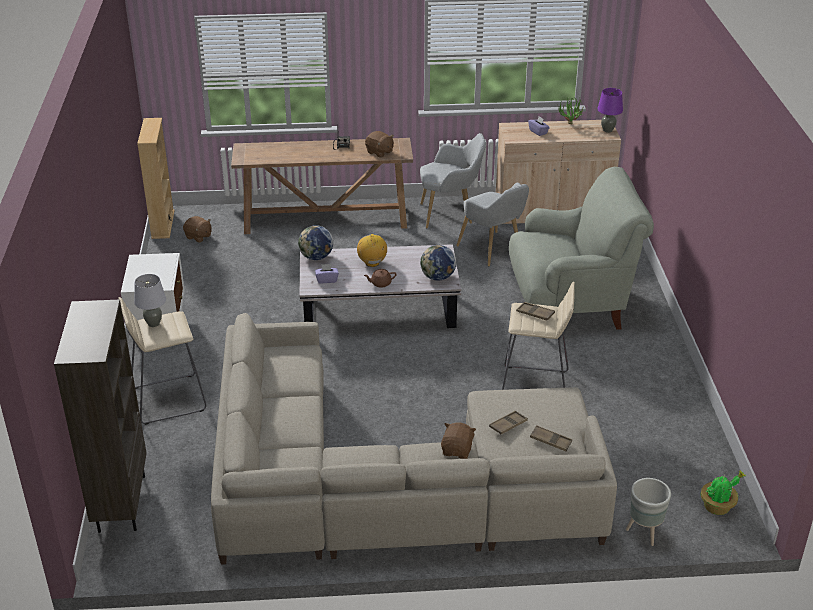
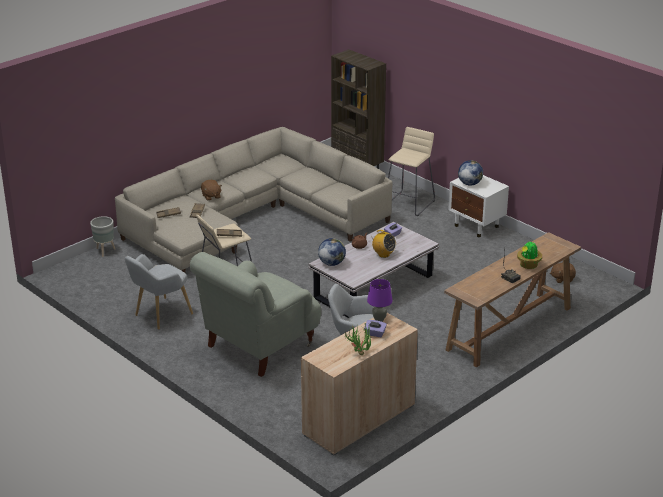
camera: 140 degrees right, 5 degrees down
(154, 323) = (416, 154): grey table lamp -> none
(163, 224) = (600, 275): beige bookcase -> none
(316, 257) = (421, 243): globe -> globe (469, 184)
(379, 152) = (475, 284): brown plush toy -> none
(450, 214) = (432, 377): grey armchair -> grey armchair (159, 315)
(607, 130) = (322, 362): purple table lamp -> purple table lamp (379, 319)
(718, 506) = (73, 276): potted plant -> potted plant (528, 265)

